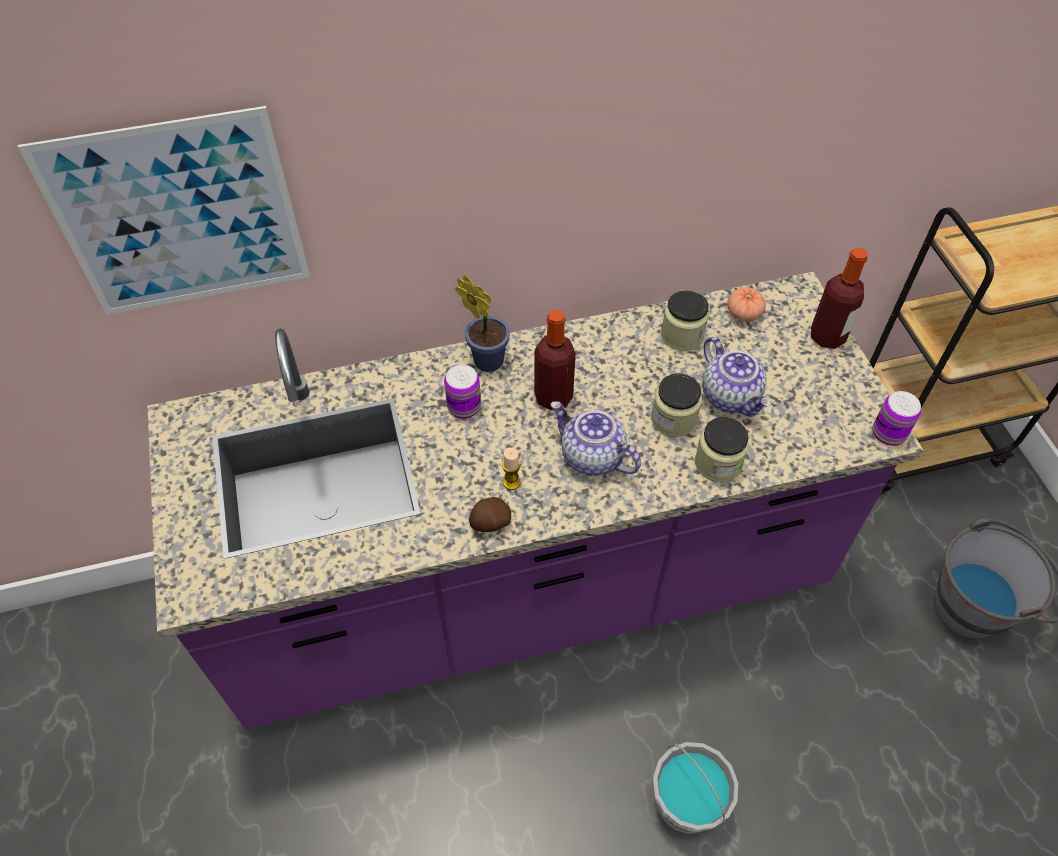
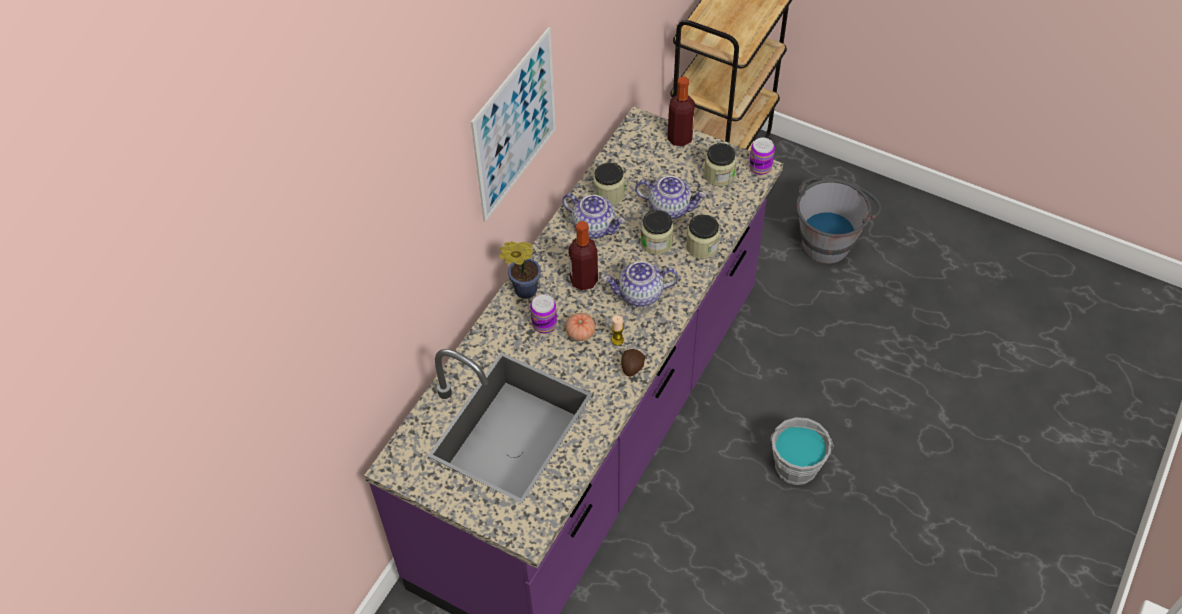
camera: 45 degrees left, 0 degrees up
(180, 217) = (372, 318): picture -> picture (515, 125)
(629, 355) = (594, 227): none -> teapot
(743, 313) = (625, 157): tomato -> tomato (580, 333)
(828, 405) = (719, 175): none -> jar

